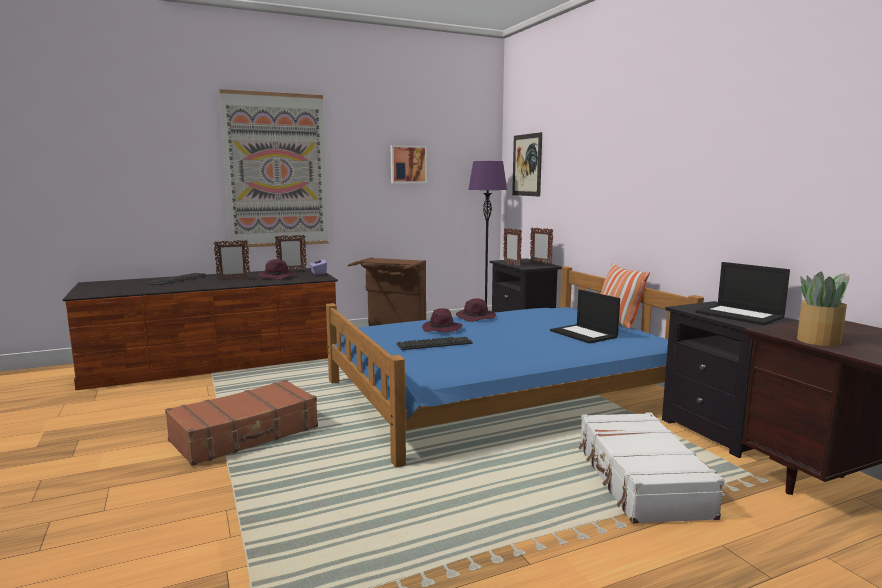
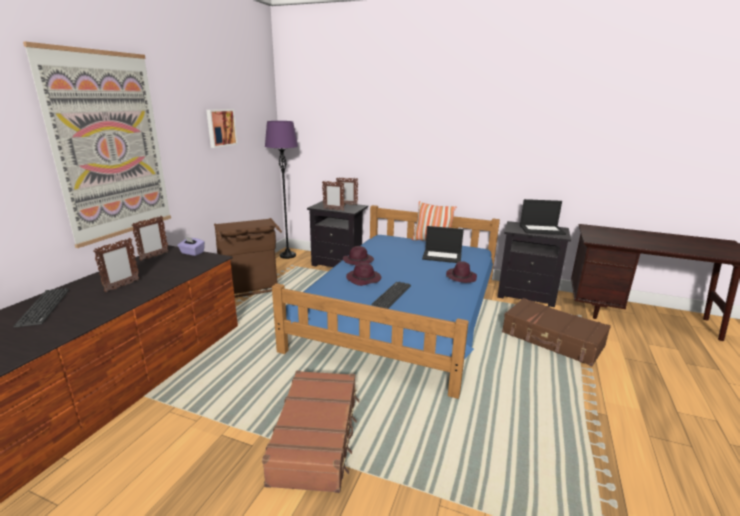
camera: 45 degrees left, 10 degrees up
(277, 277) = (163, 268): purple hat -> purple hat (460, 277)
(527, 165) = (314, 125): picture -> none
(640, 480) = (552, 339): white suitcase -> brown suitcase
(819, 340) = (618, 242): potted plant -> none

